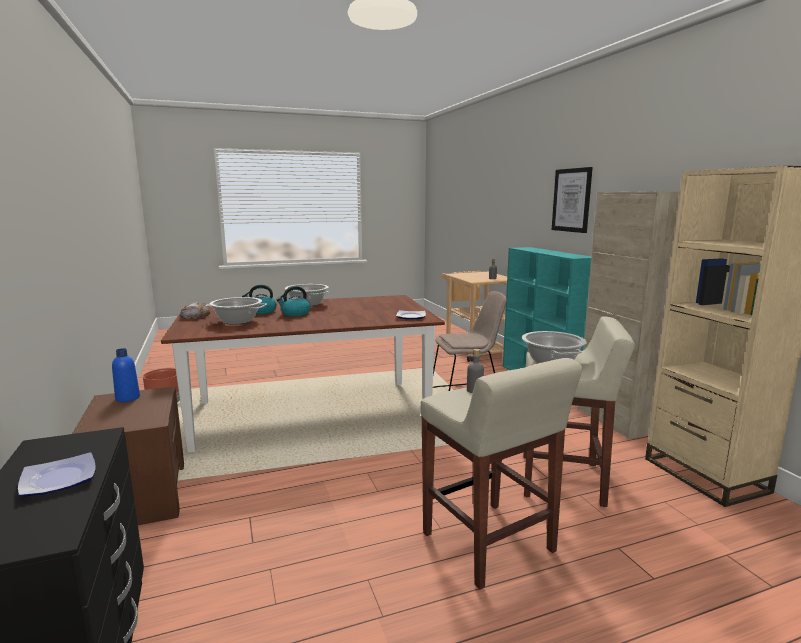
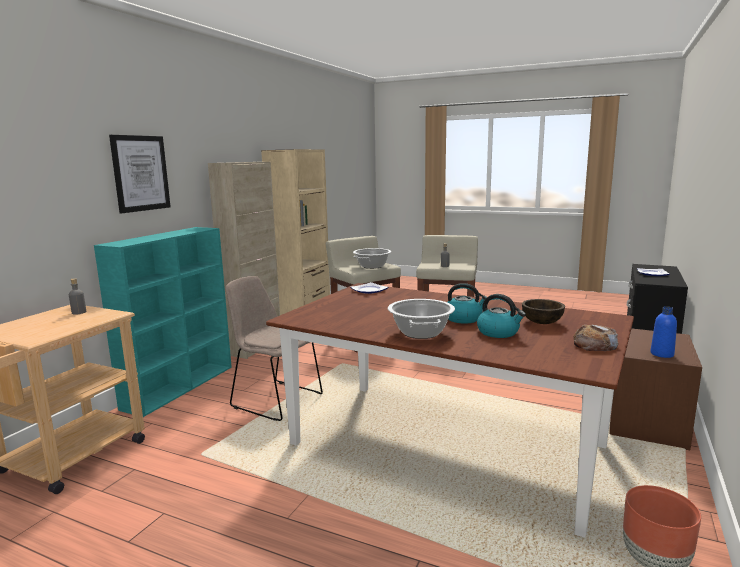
camera: 135 degrees left, 0 degrees up
(237, 321) = (542, 322): cooking pot -> brown bowl

